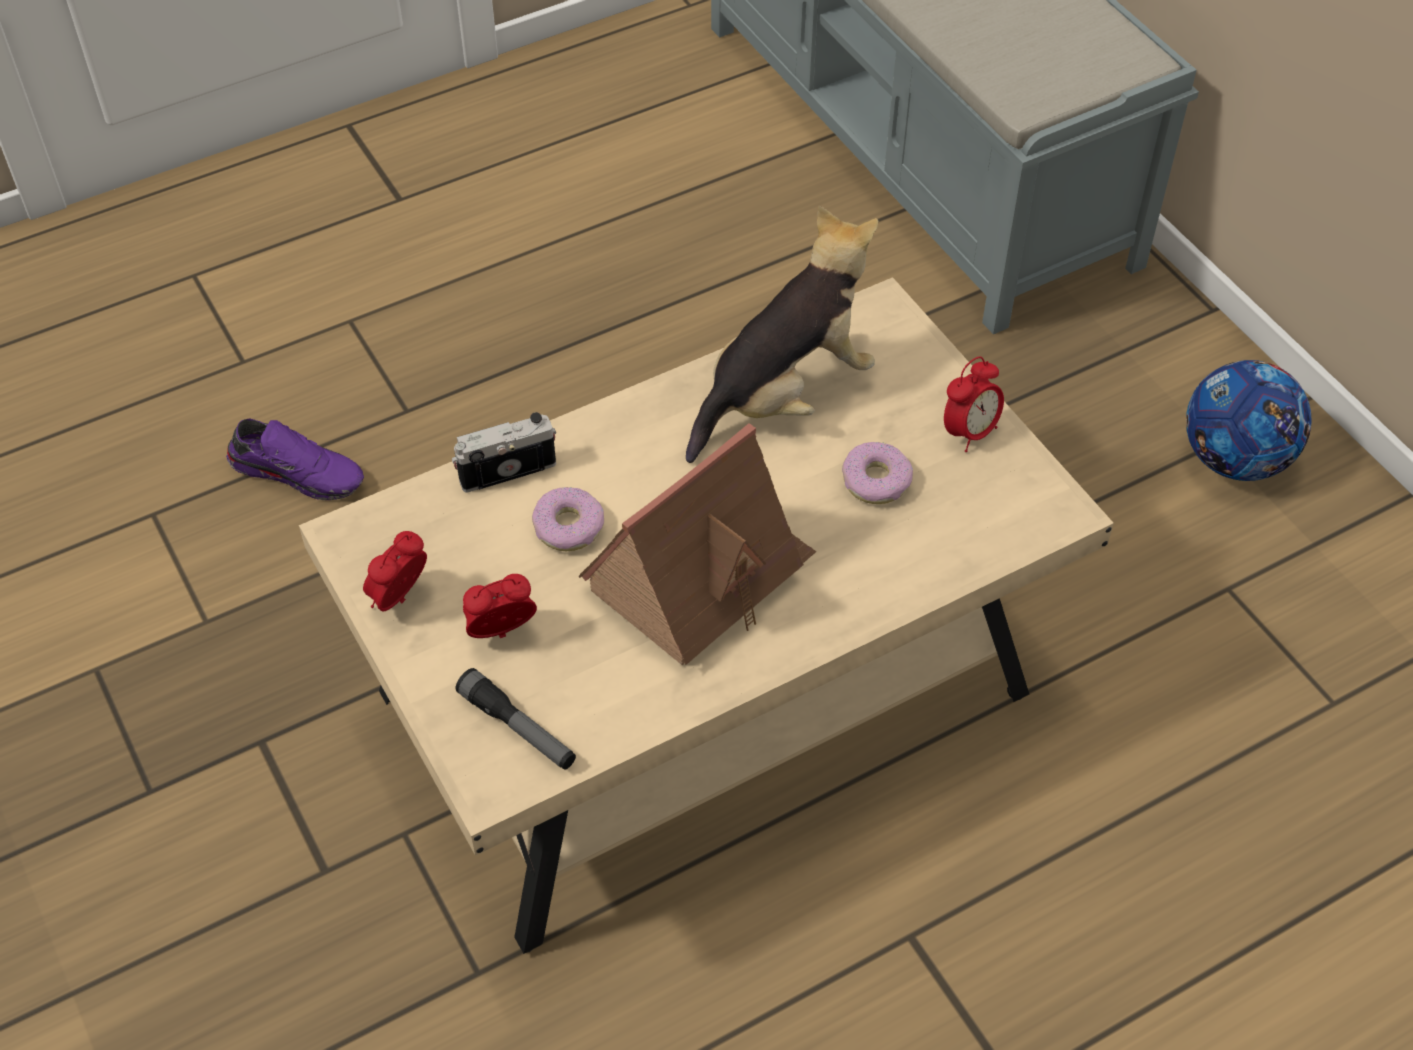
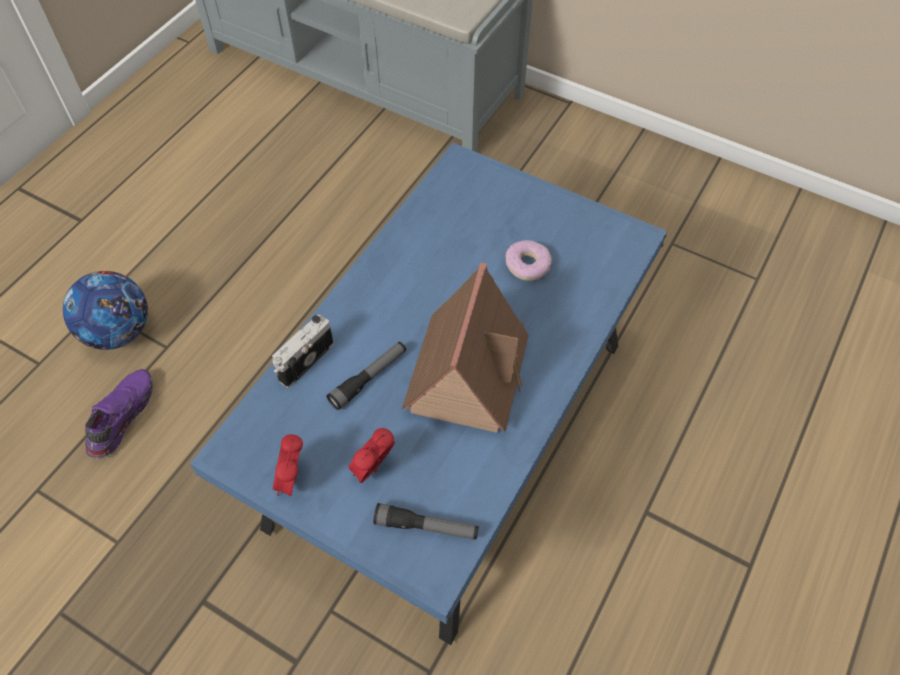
camera: 30 degrees left, 5 degrees up
(299, 471) = (120, 416): purple shoe -> purple shoe turned 60 degrees counterclockwise
(569, 526) = (369, 378): donut -> flashlight
(704, 694) = (450, 432): beige coffee table -> blue coffee table
(784, 394) = (440, 237): plush toy -> none
(969, 432) = (557, 213): alarm clock -> none
(1234, 459) = (630, 175): football -> football (119, 332)

